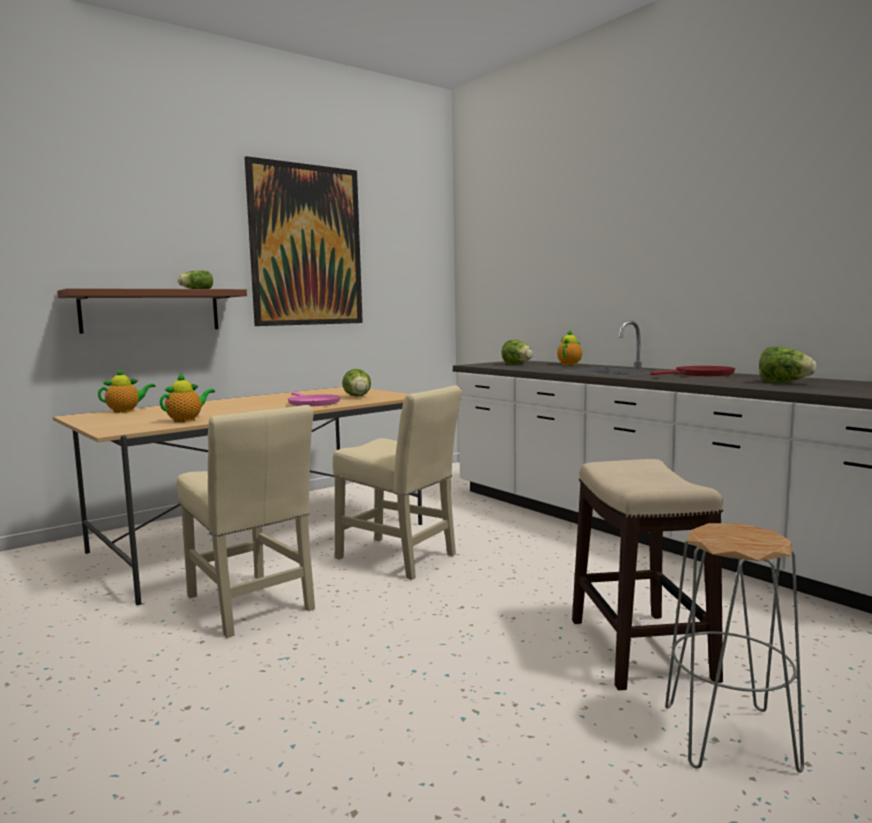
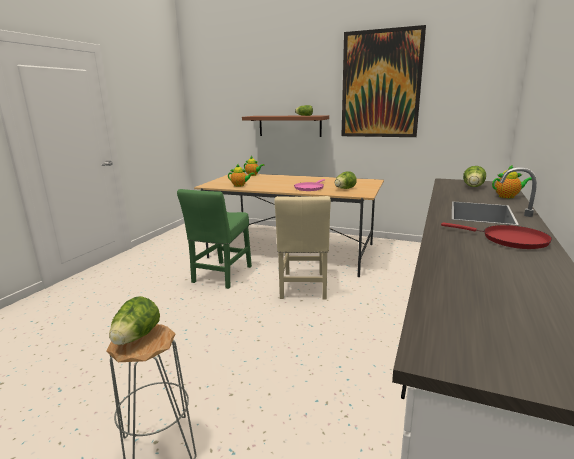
camera: 60 degrees right, 10 degrees up
(251, 606) = (221, 276): beige chair -> green chair
(641, 649) = (248, 394): stool -> none
(784, 382) = (499, 275): lettuce -> lettuce (136, 338)

